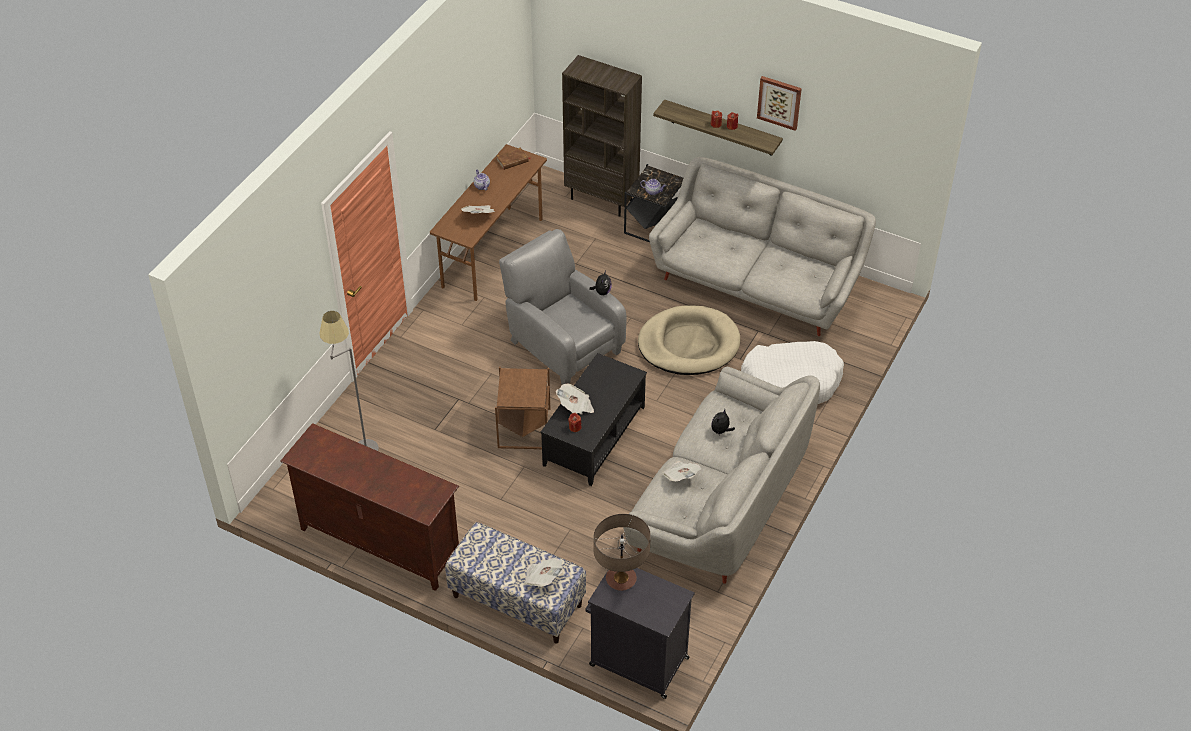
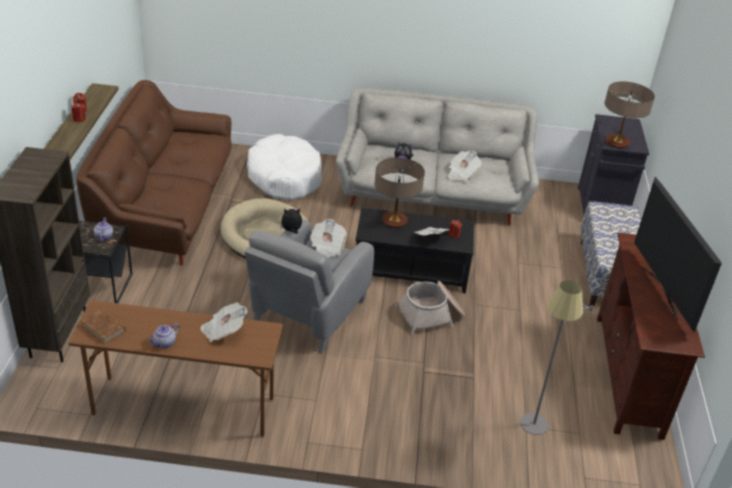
camera: 115 degrees left, 10 degrees down
(363, 472) = (660, 293): none -> television
(523, 429) = (431, 315): brown side table -> basket
(543, 578) = (616, 218): newspaper -> newspaper (327, 248)
(613, 389) = (394, 221): none -> table lamp
(758, 283) = (166, 209): grey sofa -> brown sofa
(779, 102) = (84, 45): picture -> none

